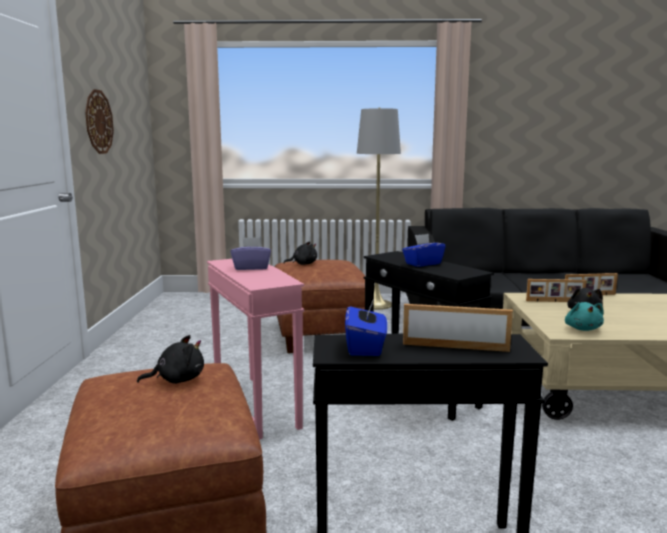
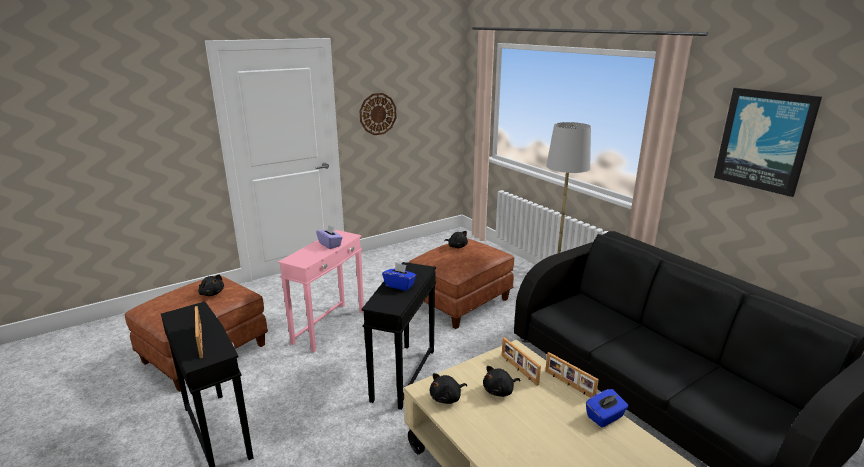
camera: 55 degrees right, 10 degrees up
(366, 347) = (189, 318): blue tissue box -> blue tissue box (605, 417)
(528, 103) = (764, 140): none -> picture
(582, 329) = (447, 398): turquoise plush toy -> black plush toy

